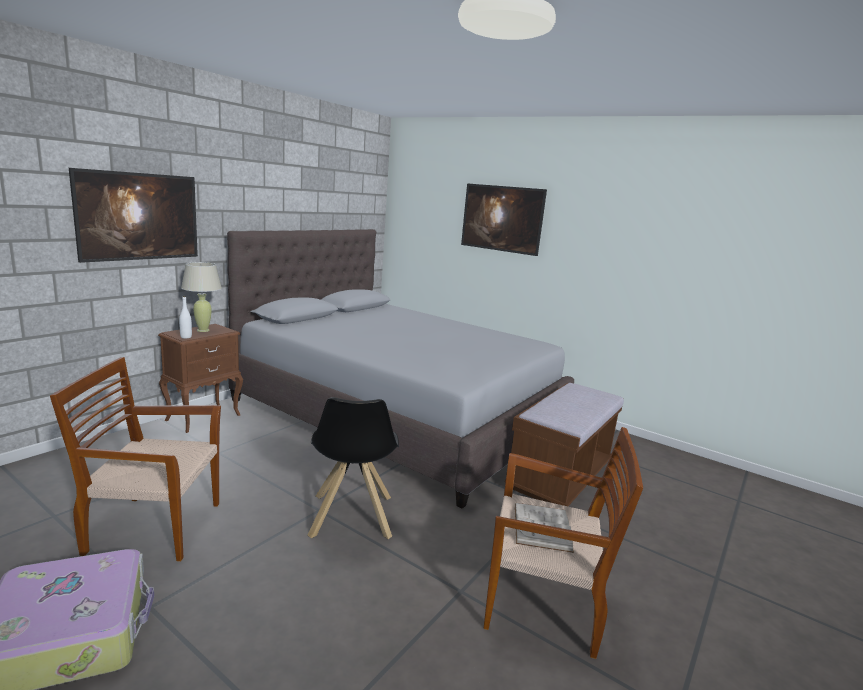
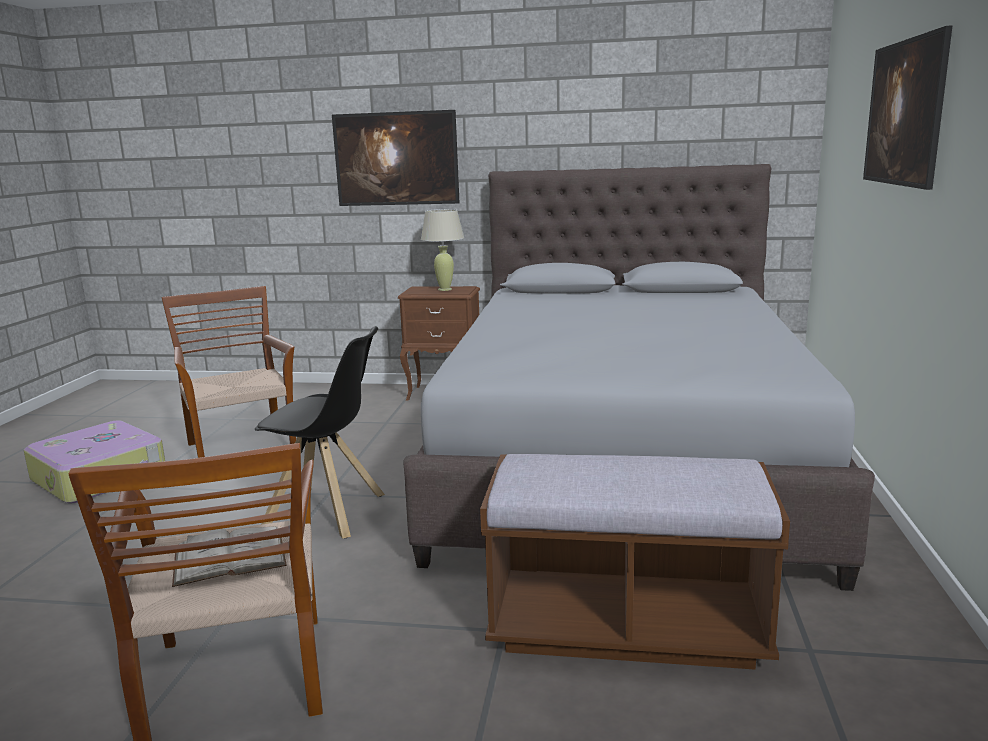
camera: 65 degrees right, 0 degrees up
(186, 337) = (413, 292): white bottle -> none
(351, 517) = (328, 512): black chair -> black chair turned 135 degrees counterclockwise

